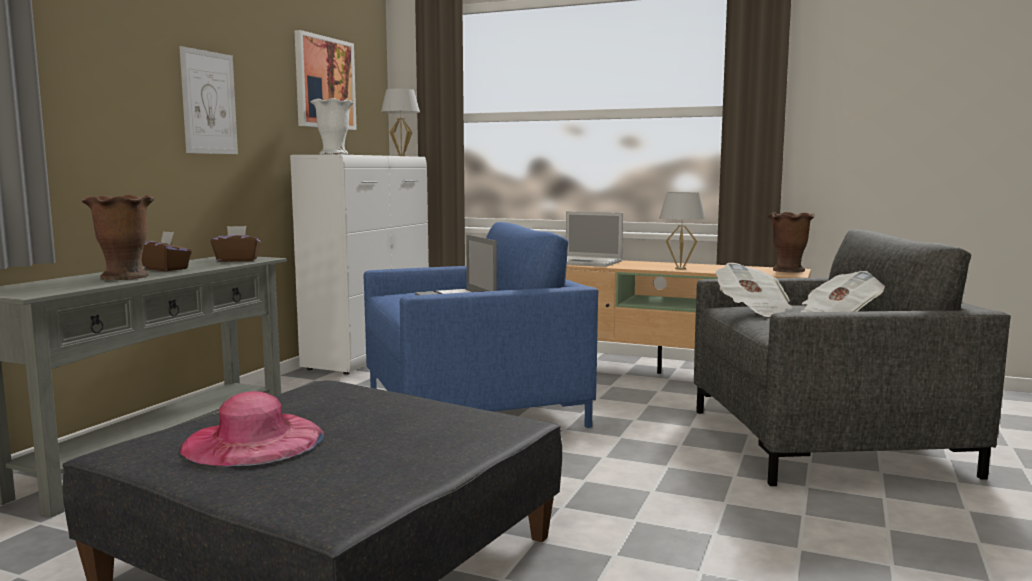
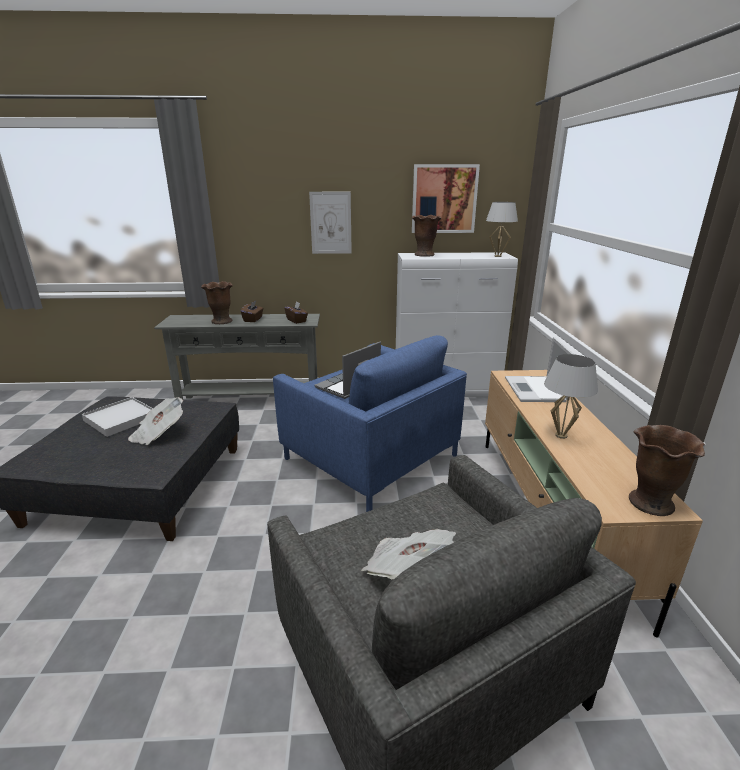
camera: 65 degrees right, 15 degrees up
(253, 440) = (121, 419): pink hat -> white tray
(334, 154) = (424, 255): white vase -> brown vase
(752, 310) = (419, 508): newspaper -> newspaper (158, 434)

